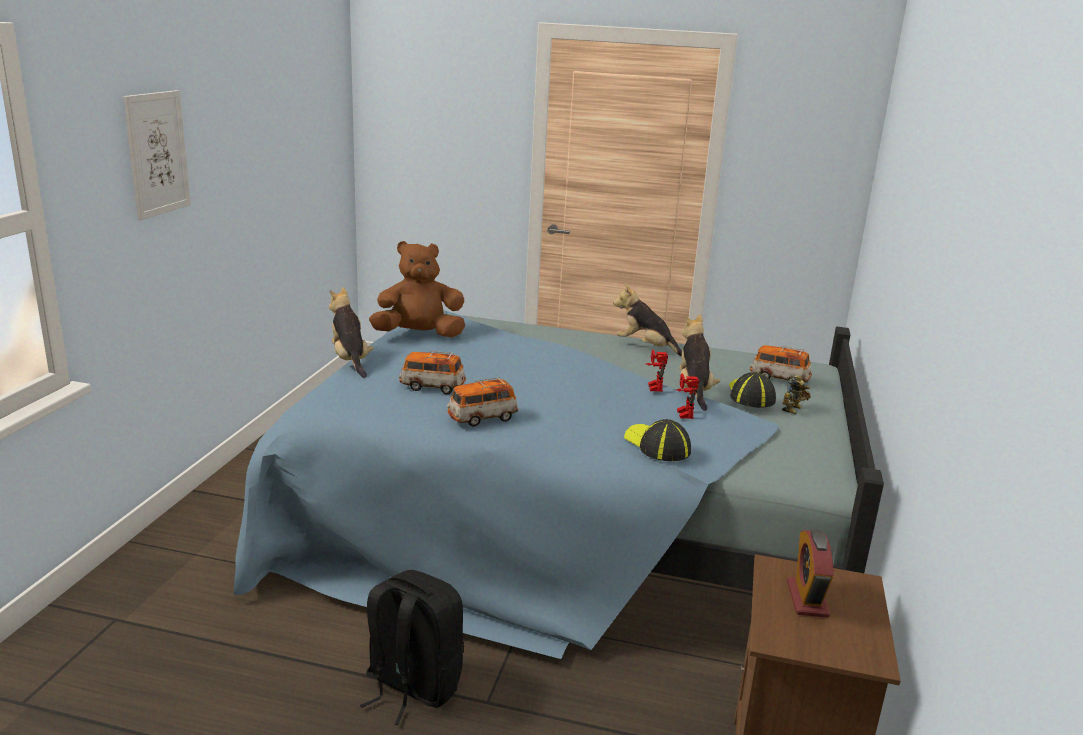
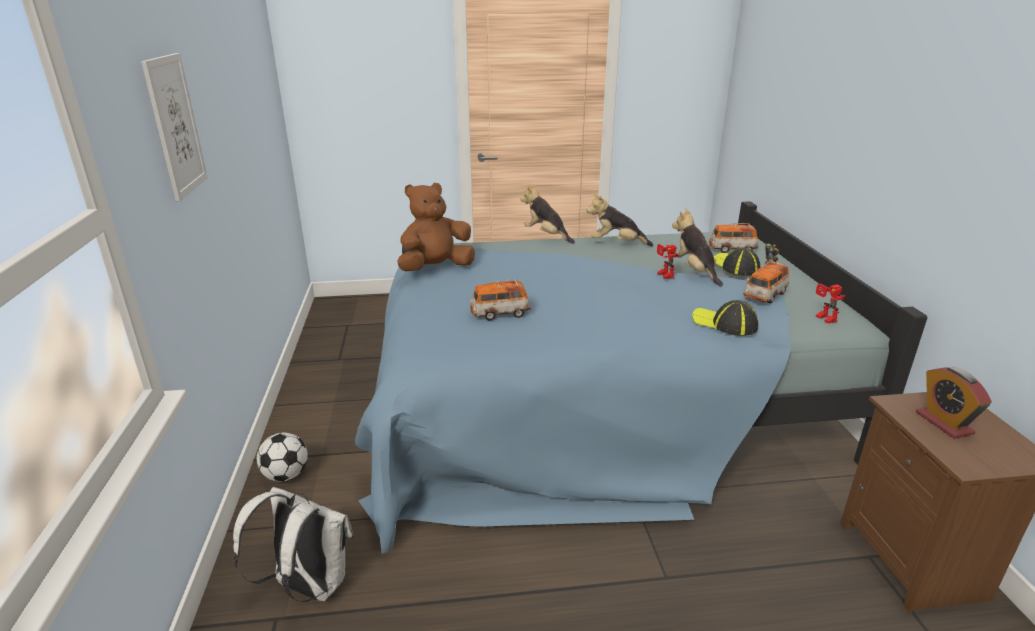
camera: 20 degrees left, 5 degrees up
(158, 603) = (307, 586): none -> white backpack
(210, 510) = (286, 475): none -> football
(350, 360) = (402, 304): plush toy -> plush toy (546, 235)
(411, 687) = (597, 586): black backpack -> none
(482, 418) = (572, 332): toy car -> toy car (764, 296)
(682, 413) = (709, 292): toy robot -> toy robot (823, 318)

